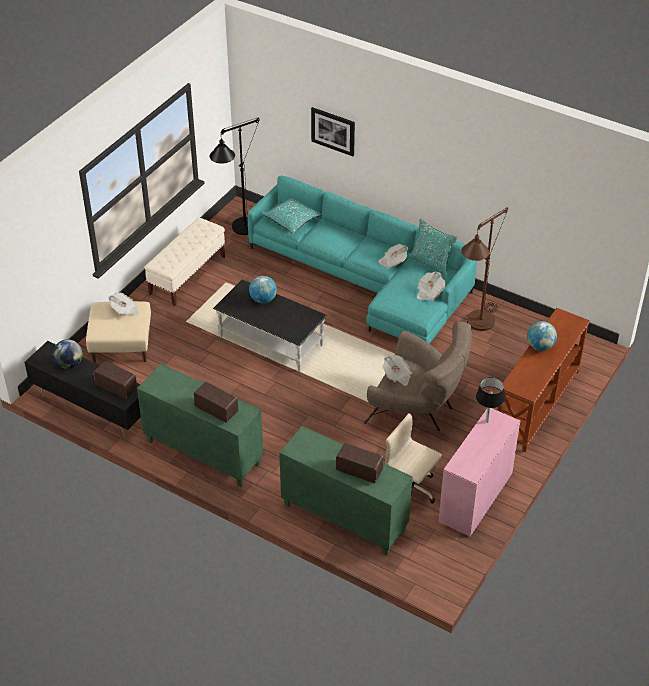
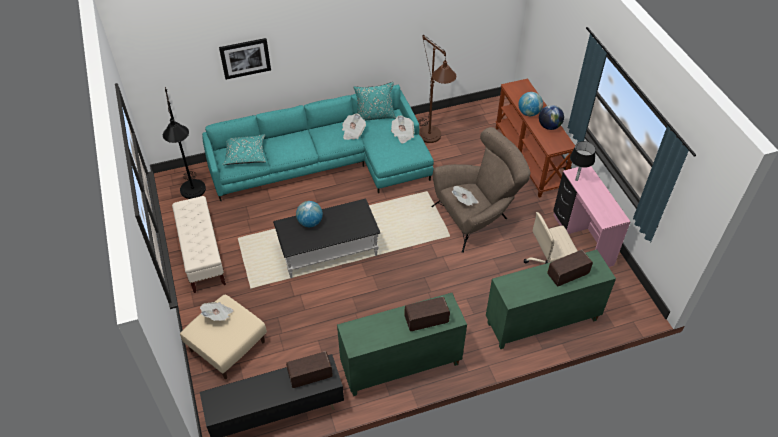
camera: 50 degrees left, 5 degrees up
(69, 364) = (246, 393): globe -> globe (549, 126)

